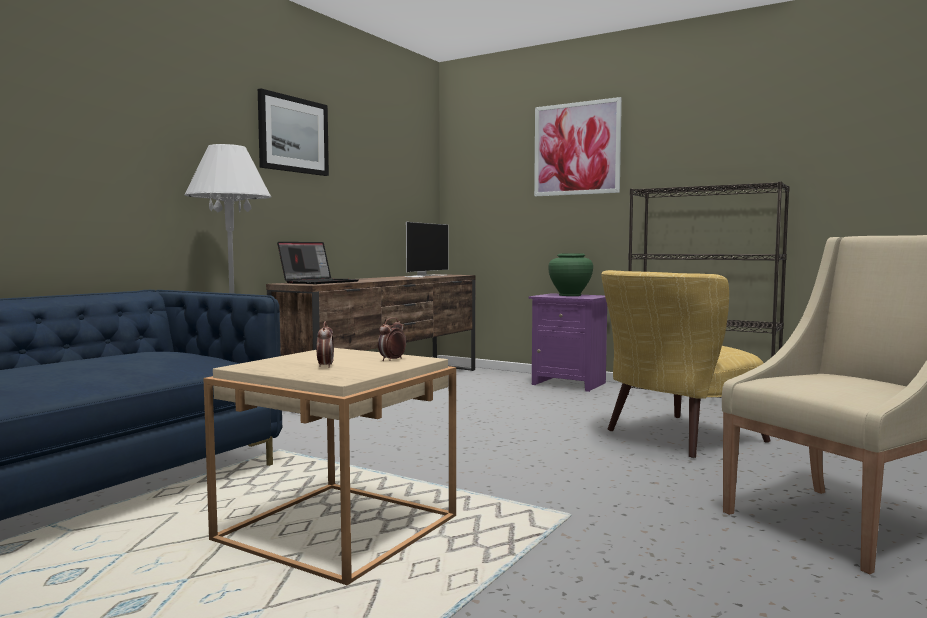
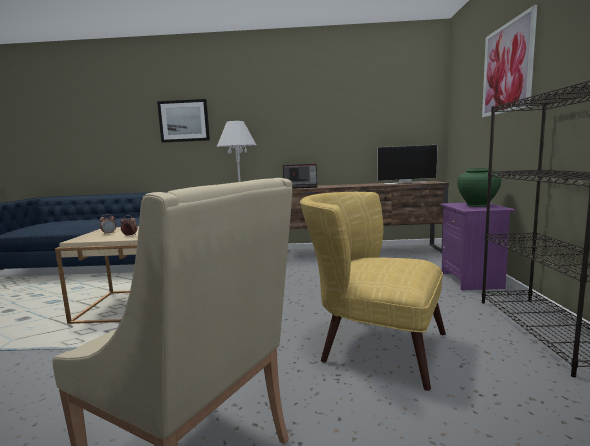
camera: 60 degrees right, 5 degrees up
(293, 135) = (300, 104): picture -> picture (184, 121)

